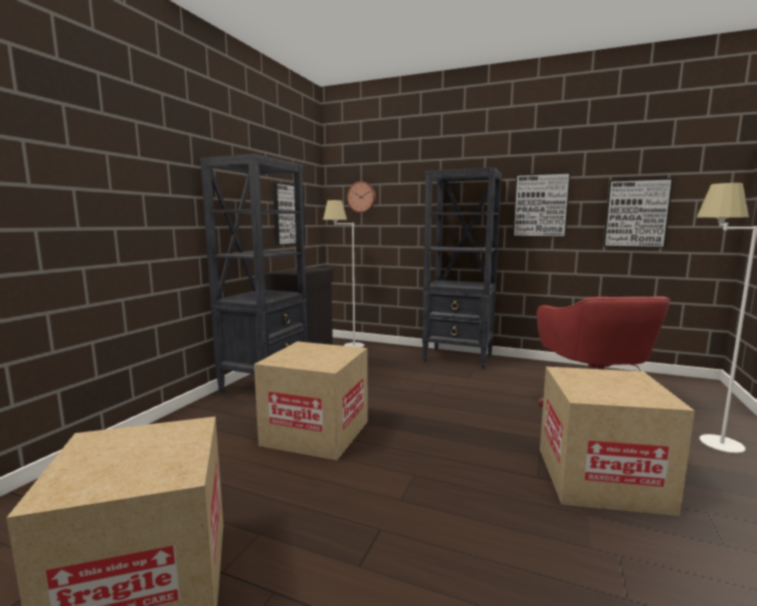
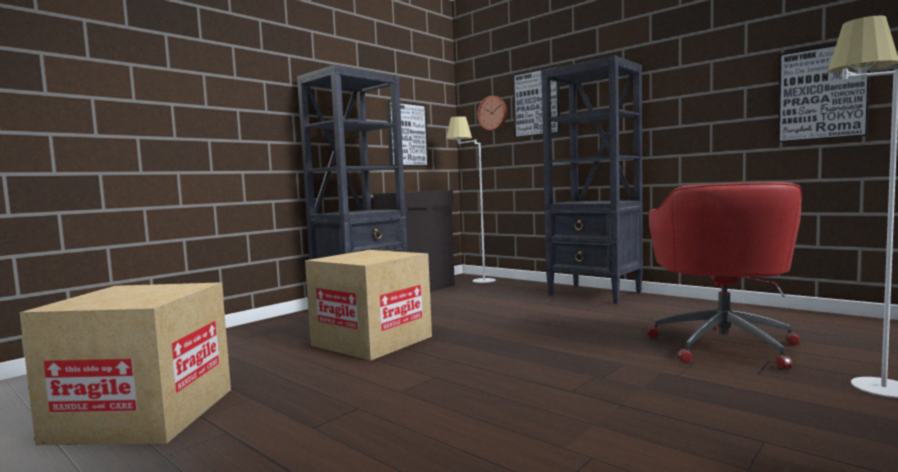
camera: 20 degrees right, 5 degrees down
(540, 205) = (692, 98): picture -> picture (537, 103)
(600, 478) = (651, 400): cardboard box -> none

